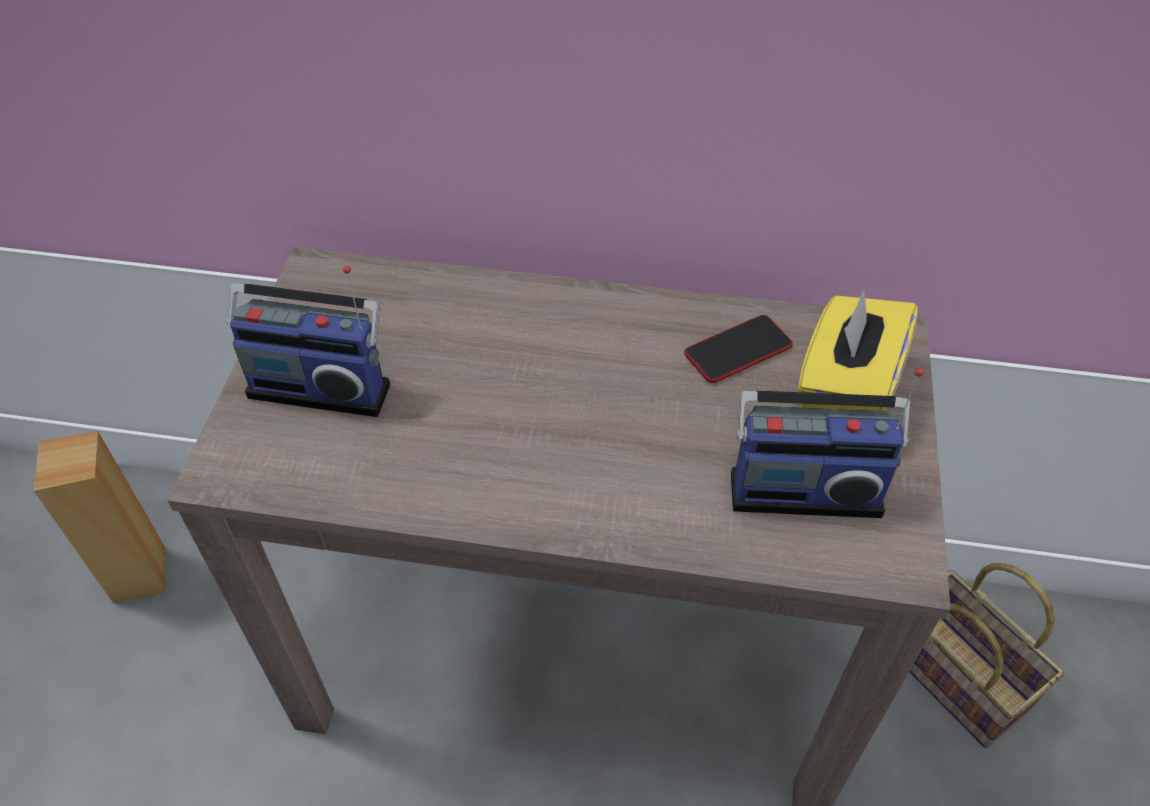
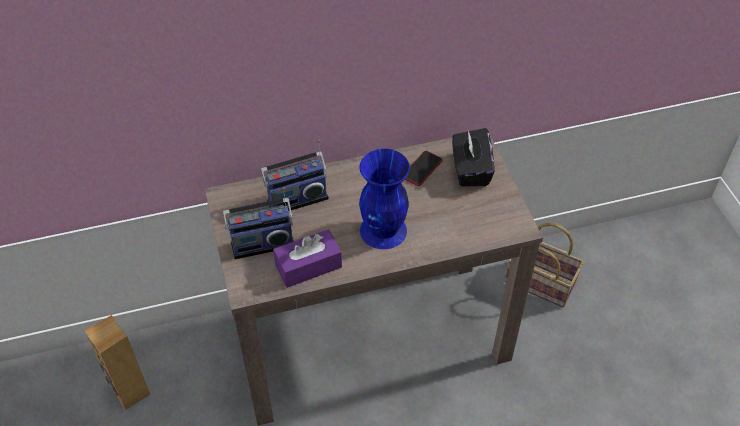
camera: 25 degrees left, 0 degrees up
(377, 468) = (308, 266): none -> purple tissue box
(578, 452) = (383, 231): none -> blue vase
(804, 488) = (473, 214): radio -> radio (296, 198)
(845, 388) = (470, 170): yellow tissue box -> black tissue box

